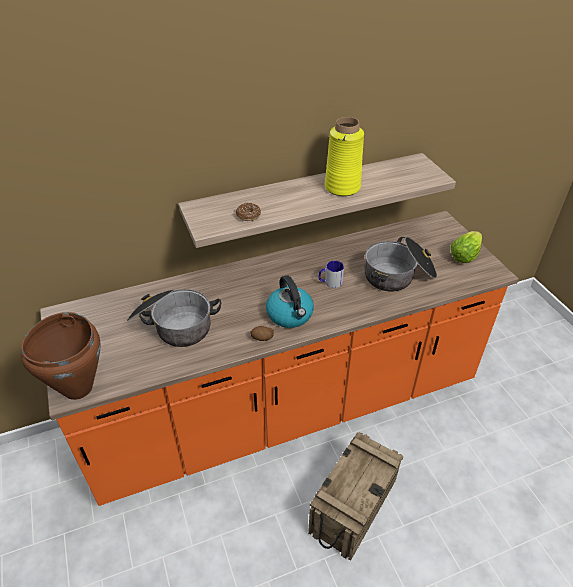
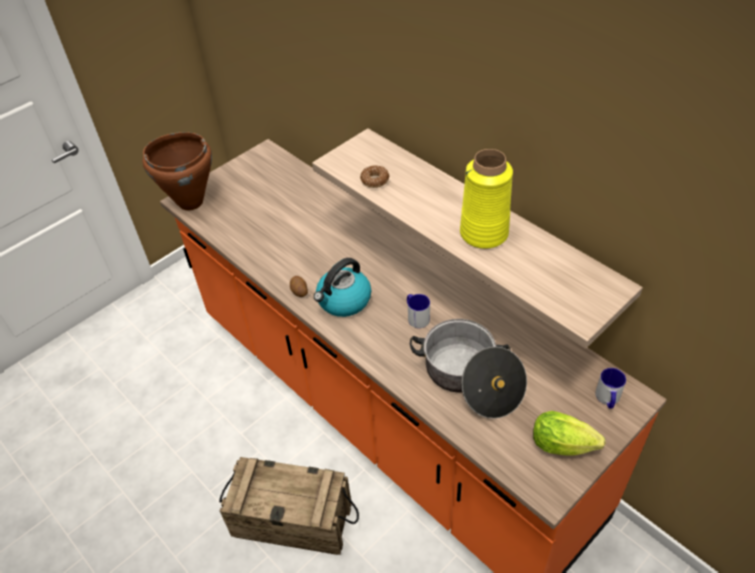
camera: 70 degrees right, 5 degrees up
(173, 325) = (286, 224): cooking pot -> none
(438, 229) = (608, 399): none -> mug

